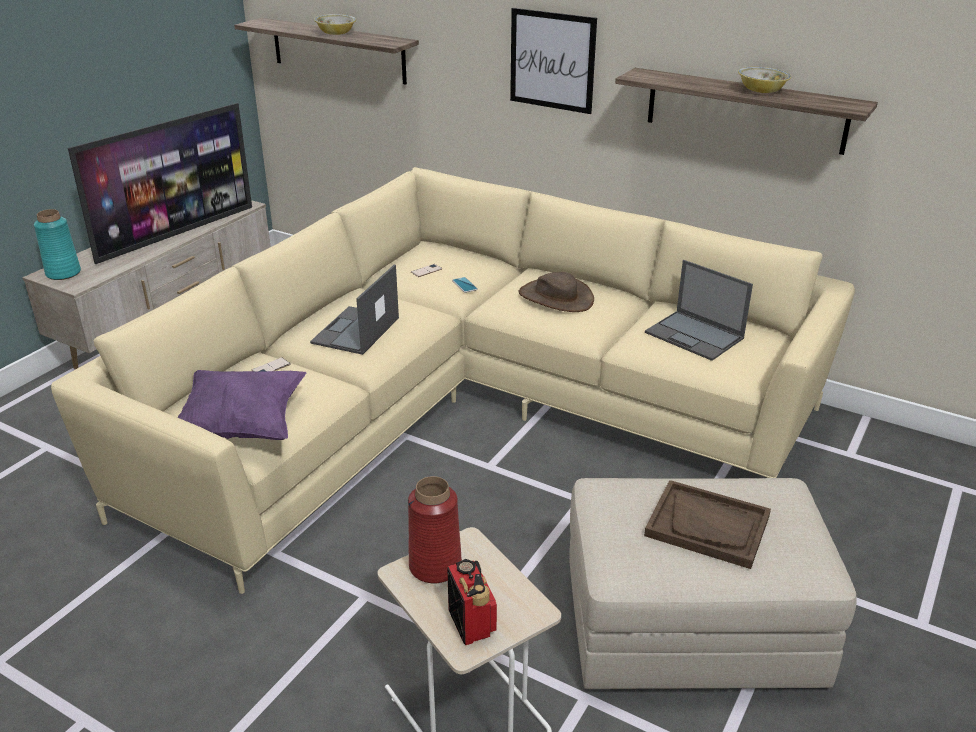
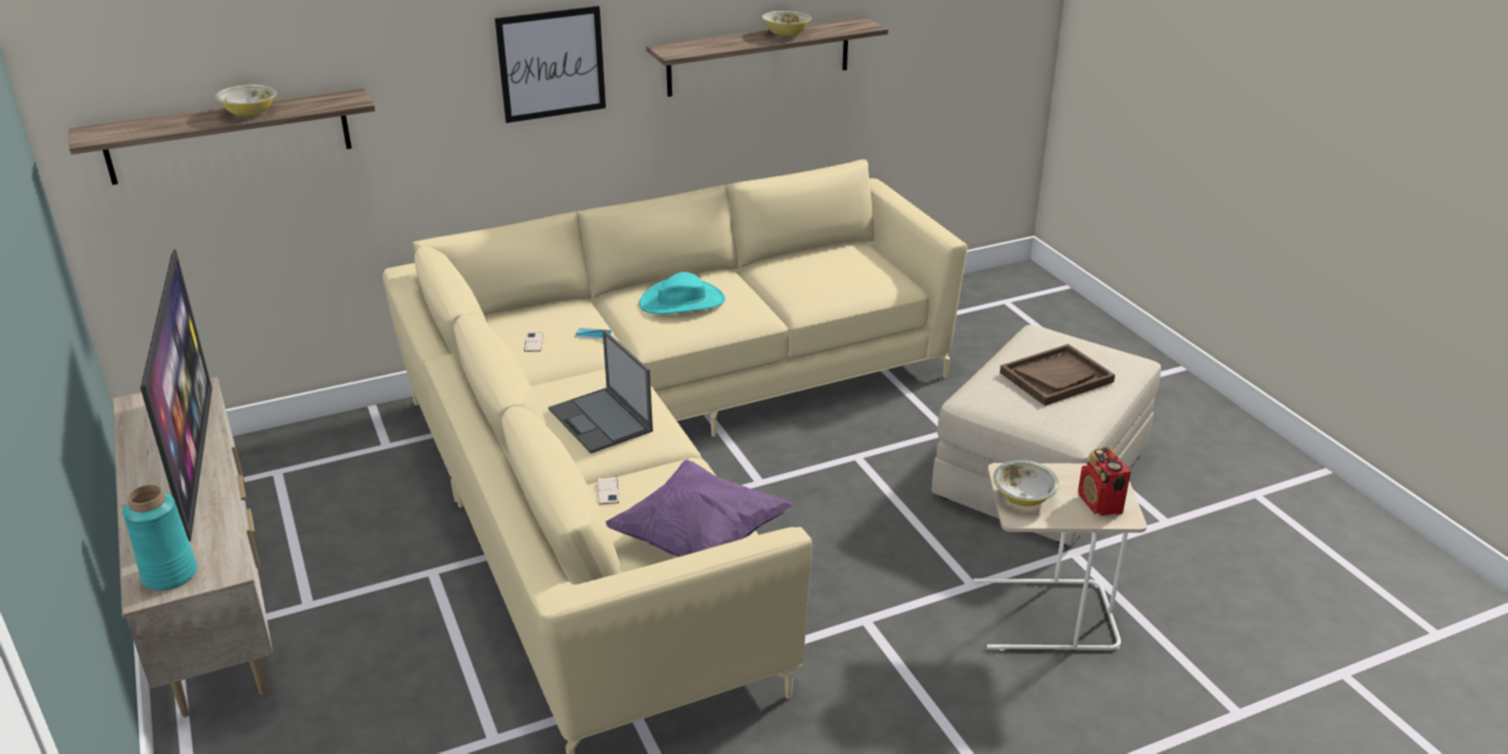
camera: 55 degrees left, 0 degrees up
(435, 566) = (1023, 497): red vase -> bowl
(471, 622) = (1100, 504): radio -> radio turned 120 degrees counterclockwise
(556, 297) = (682, 301): brown hat -> turquoise hat
(695, 336) = (825, 272): laptop -> none

